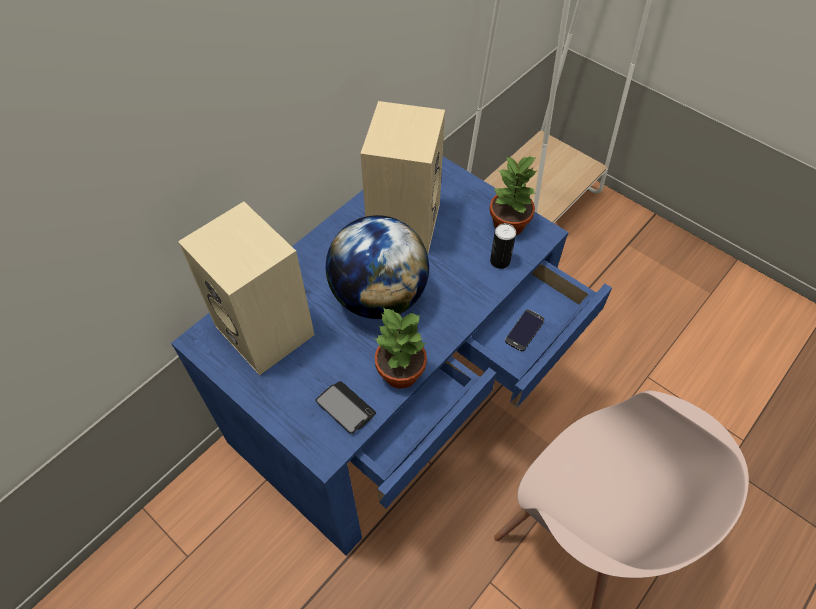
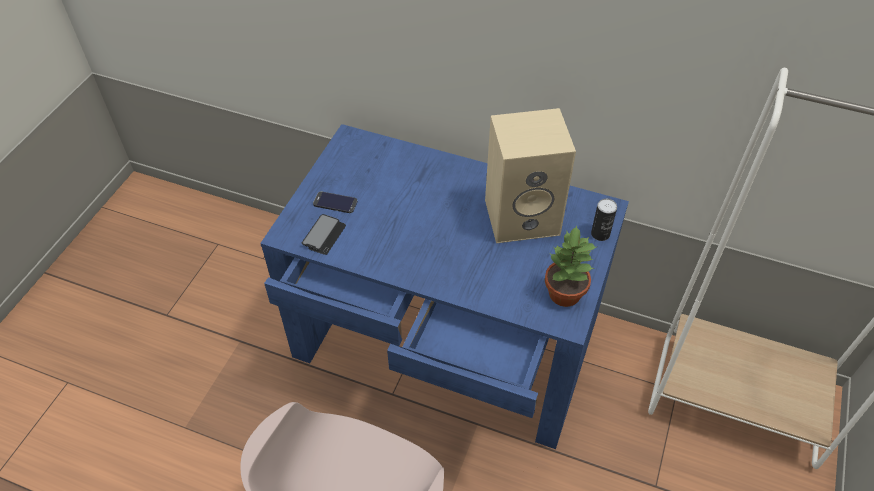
camera: 70 degrees right, 5 degrees down
(267, 331) = (372, 169): beige speaker -> none
(379, 296) = (435, 224): globe -> none
(399, 372) = (367, 258): potted plant -> none
(500, 261) = (516, 297): can -> can (600, 234)
(524, 330) = (470, 353): phone -> phone (335, 202)

